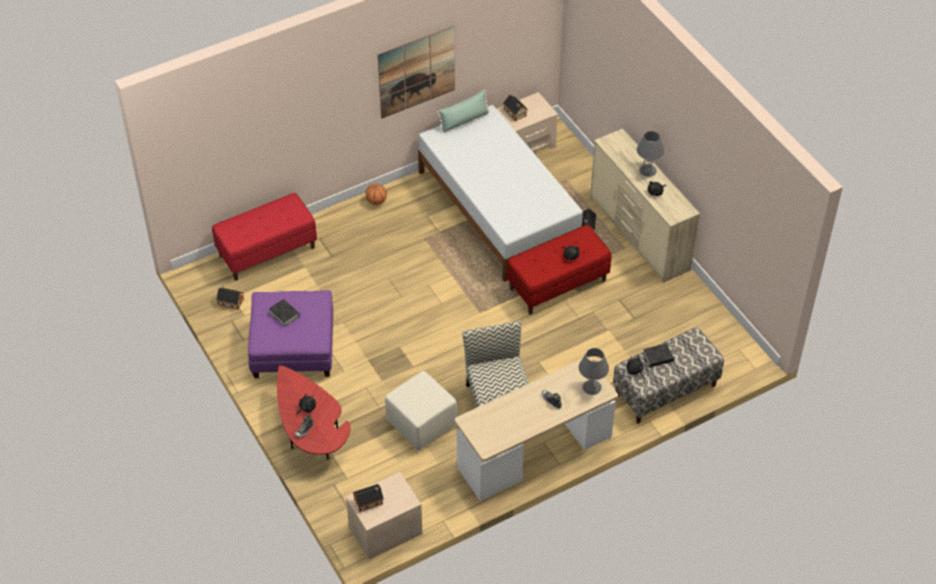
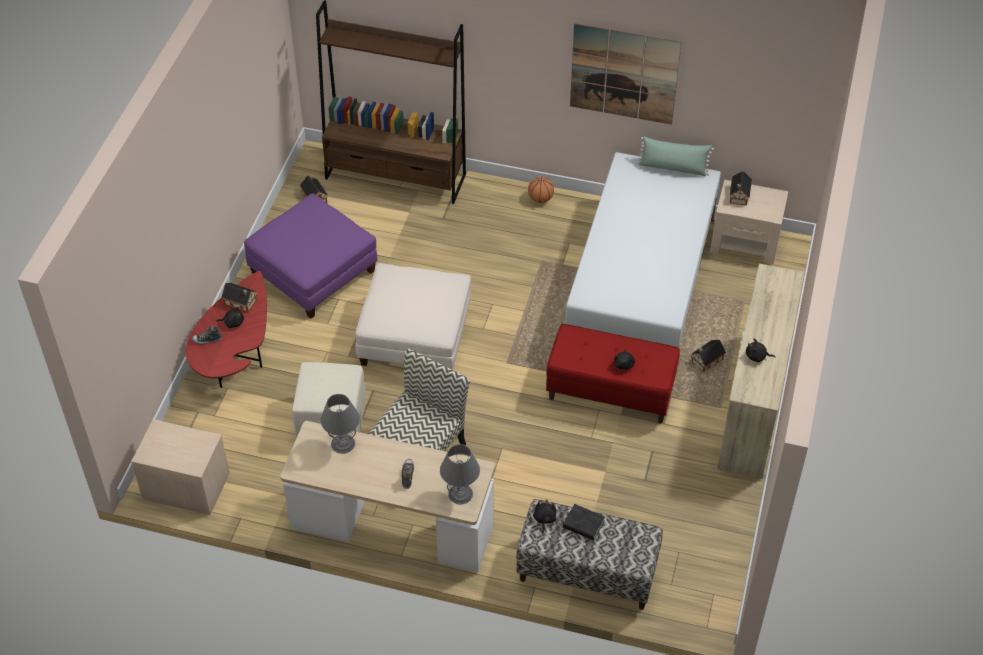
camera: 45 degrees right, 0 degrees up
(267, 251) = (396, 177): red bench -> brown bookcase
(284, 314) = (309, 228): black book -> none
(369, 501) = (165, 439): toy house -> toy house (241, 303)
(407, 338) = (414, 337): none -> white ottoman
(648, 170) = (777, 330): grey table lamp -> grey table lamp (343, 443)

